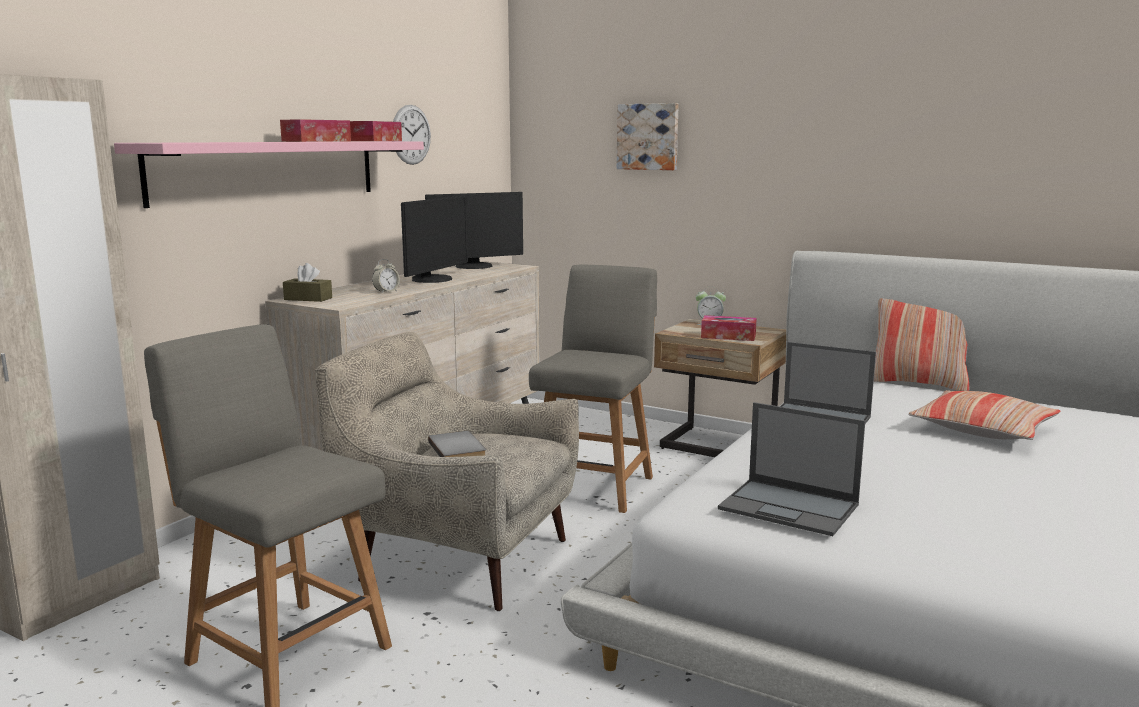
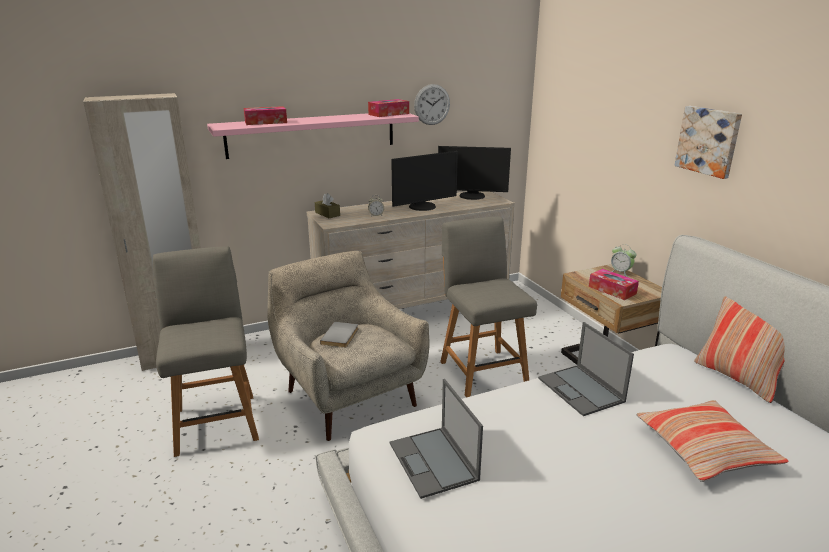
camera: 35 degrees right, 10 degrees up
(316, 141) = (336, 118): tissue box -> tissue box (266, 122)
(594, 486) = (482, 371): grey chair -> grey chair turned 75 degrees counterclockwise
(648, 137) = (608, 115): picture -> picture (709, 141)

